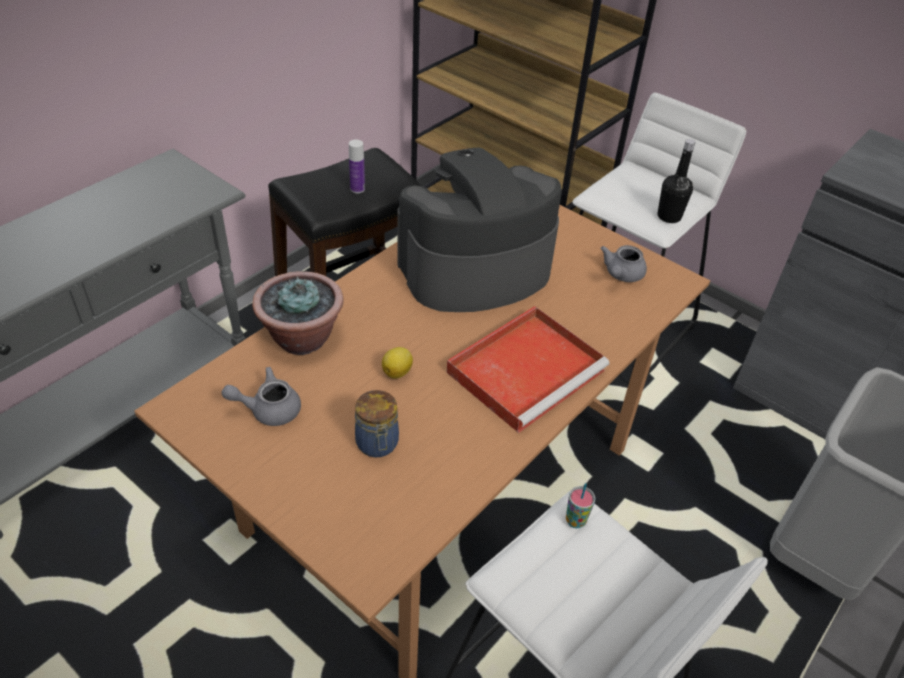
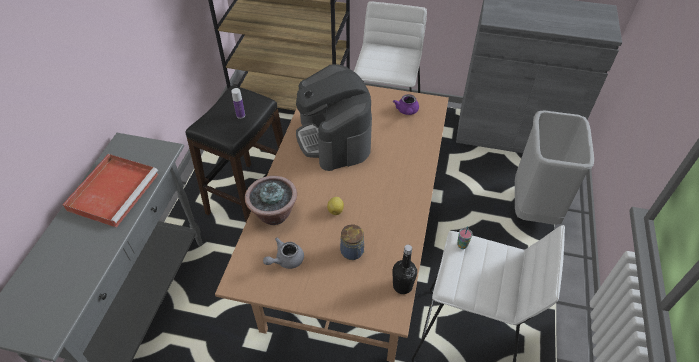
camera: 25 degrees left, 5 degrees up
(474, 269) = (334, 138): coffee machine -> coffee machine turned 60 degrees counterclockwise
(527, 369) = (396, 181): red tray -> red tray (114, 190)
(621, 275) = (407, 111): grey teapot -> purple teapot
(669, 216) = (406, 68): black bottle -> black bottle (402, 286)

